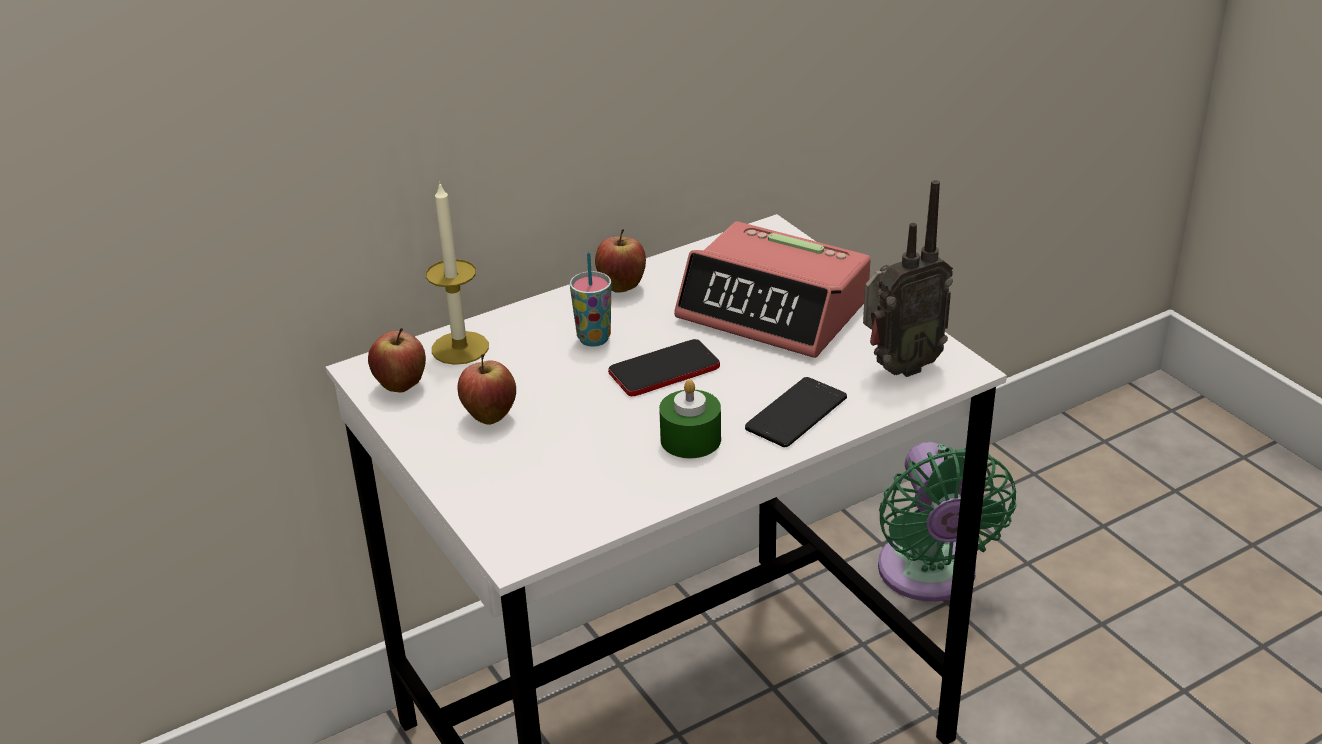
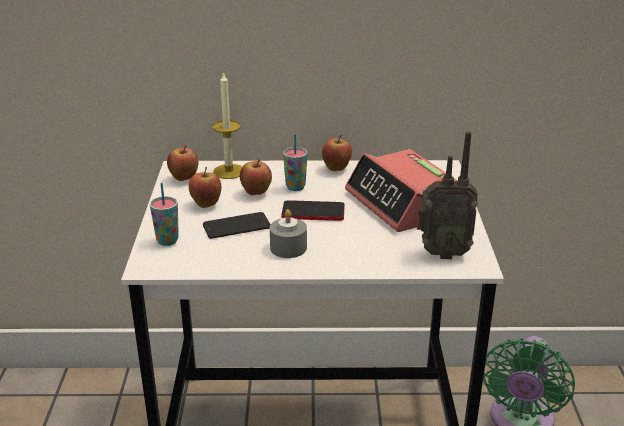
camera: 30 degrees right, 5 degrees down
(499, 499) = (167, 241): none -> cup
(546, 370) = (256, 193): none -> apple
(690, 439) = (288, 248): green candle -> grey candle
(796, 413) = (357, 255): phone -> phone (237, 226)

